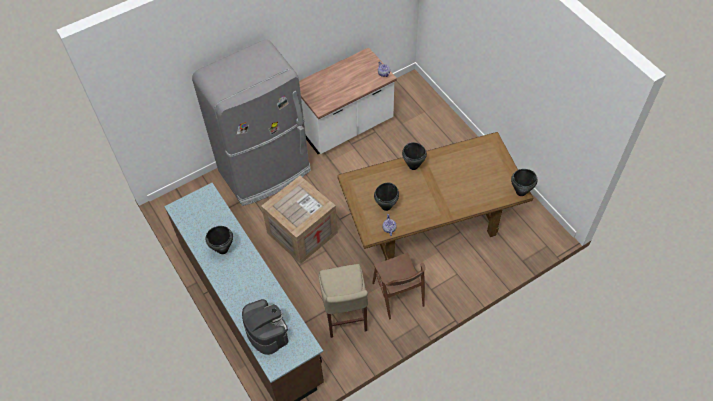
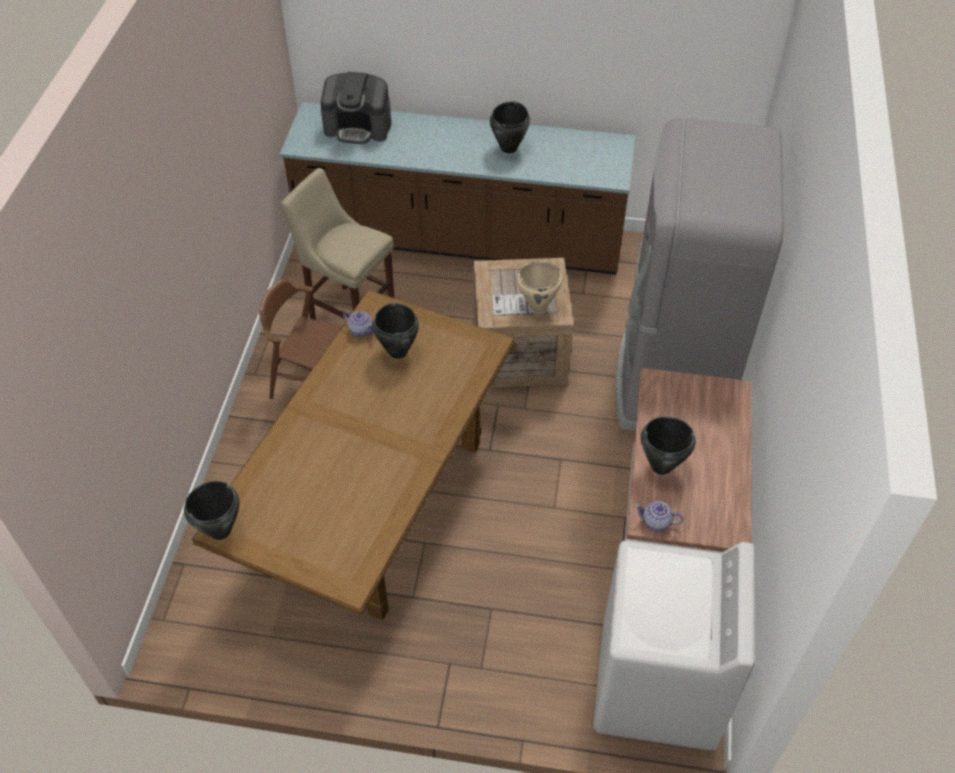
camera: 130 degrees right, 5 degrees down
(301, 193) = (538, 306): none -> beige cooking pot
(408, 97) = (657, 688): none -> white washing machine
(413, 166) = (427, 433): black cooking pot -> black cooking pot (661, 466)

